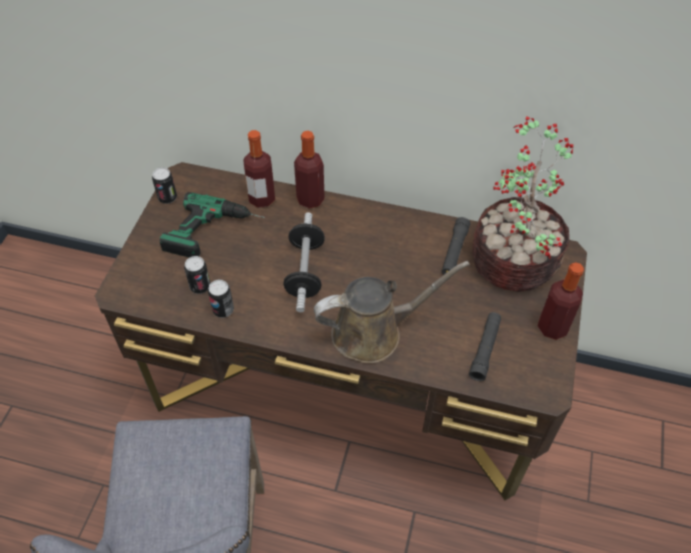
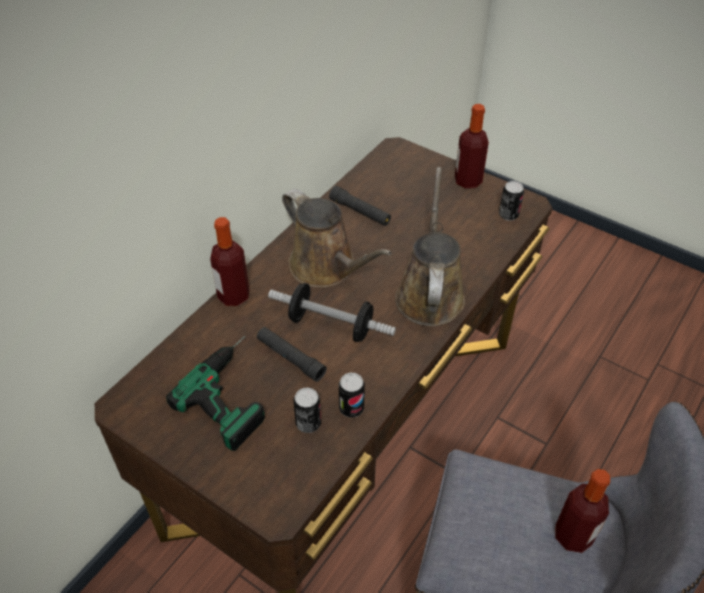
camera: 70 degrees left, 5 degrees down
(167, 198) = (149, 429): can -> can (508, 215)
(261, 199) = (207, 337): bottle -> bottle (573, 536)
(370, 248) = (327, 267): none -> brown watering can
(485, 349) = (475, 226): black flashlight -> black flashlight (290, 358)
(513, 258) = (386, 179): potted plant -> none

